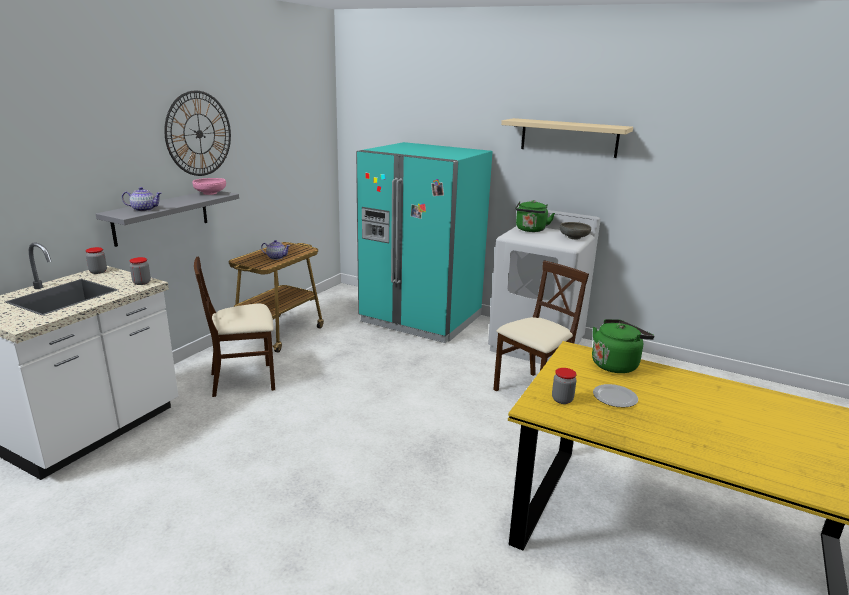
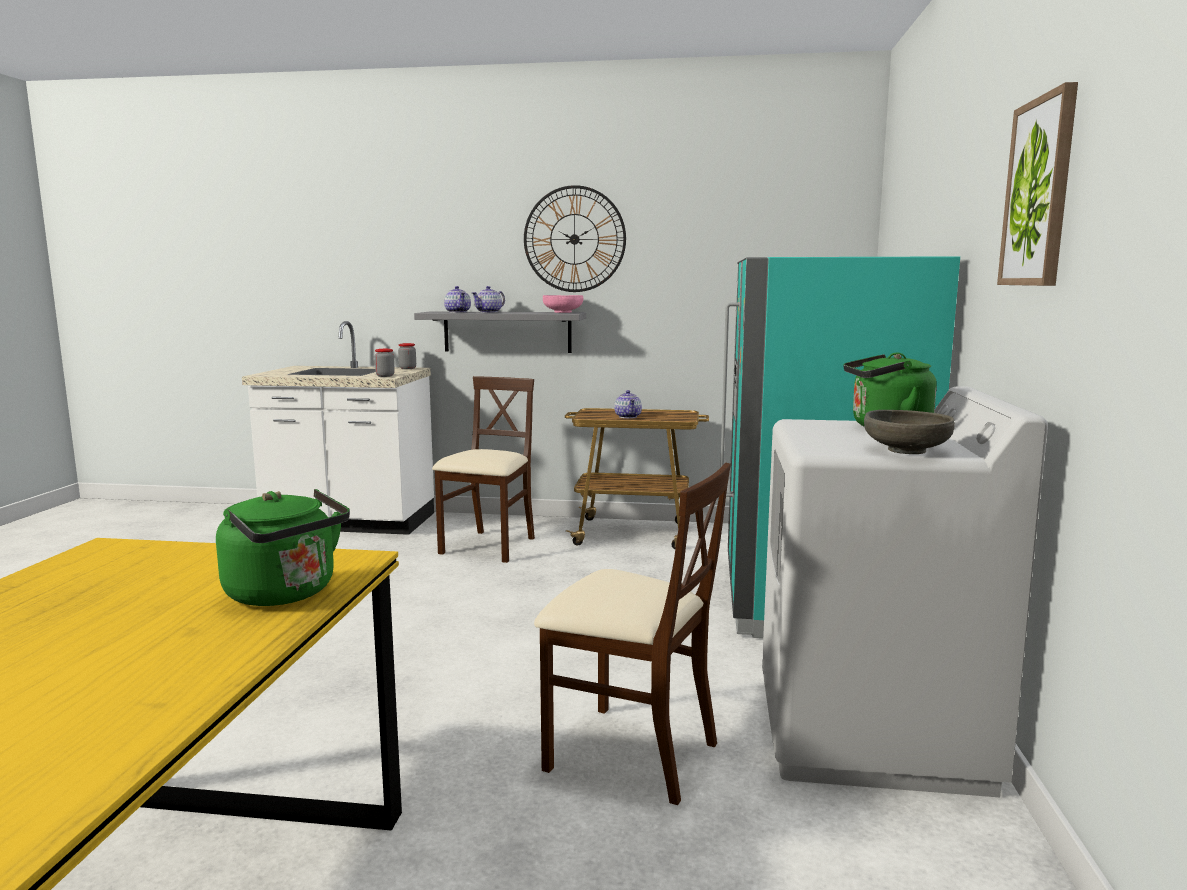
camera: 70 degrees right, 10 degrees down
(166, 204) = (489, 312): none -> teapot
(244, 380) = (489, 546): beige chair -> beige chair turned 60 degrees clockwise
(562, 399) = (129, 562): jar -> none
(569, 137) = (1039, 193): beige shelf -> picture
(614, 397) = (127, 596): plate -> none

